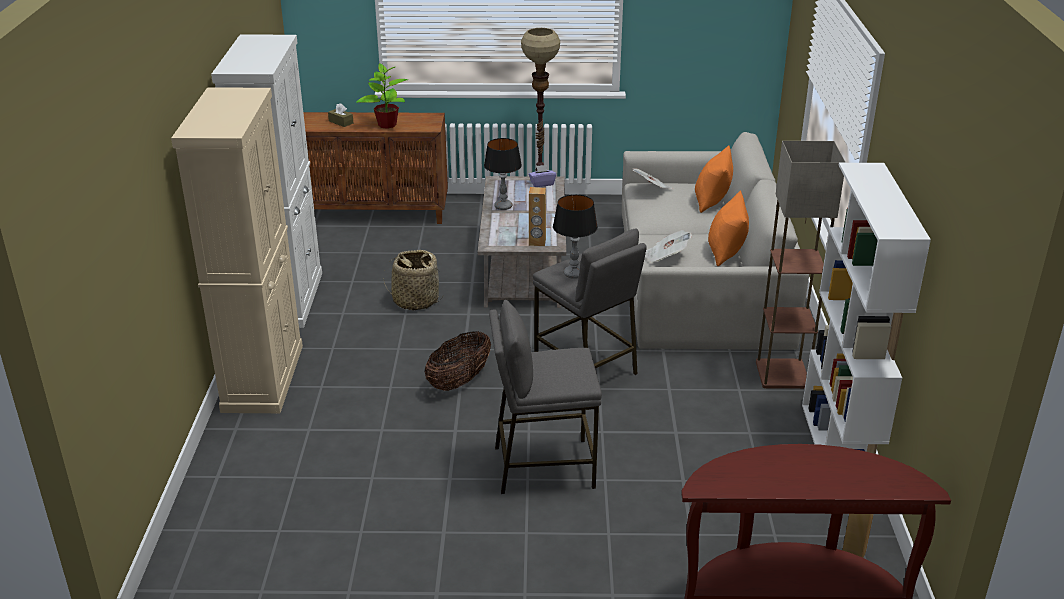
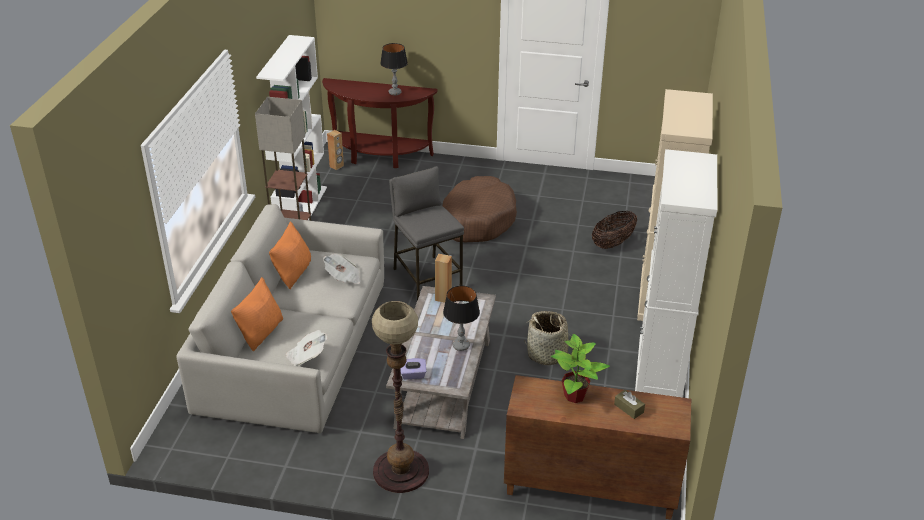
camera: 170 degrees left, 5 degrees up
(459, 381) = (519, 278): basket -> basket (612, 243)
(543, 466) = (477, 220): grey stool -> brown dog bed
(574, 274) = (435, 217): table lamp -> table lamp (394, 93)

